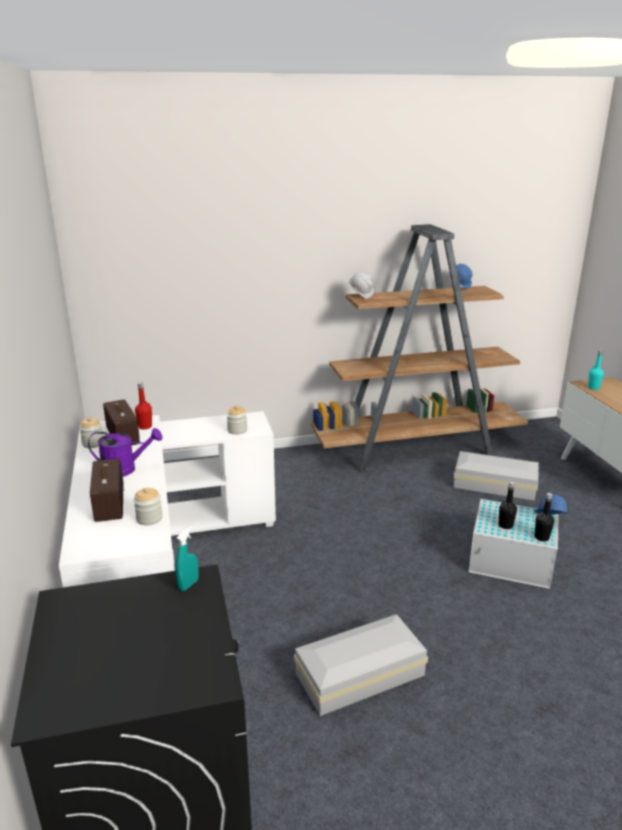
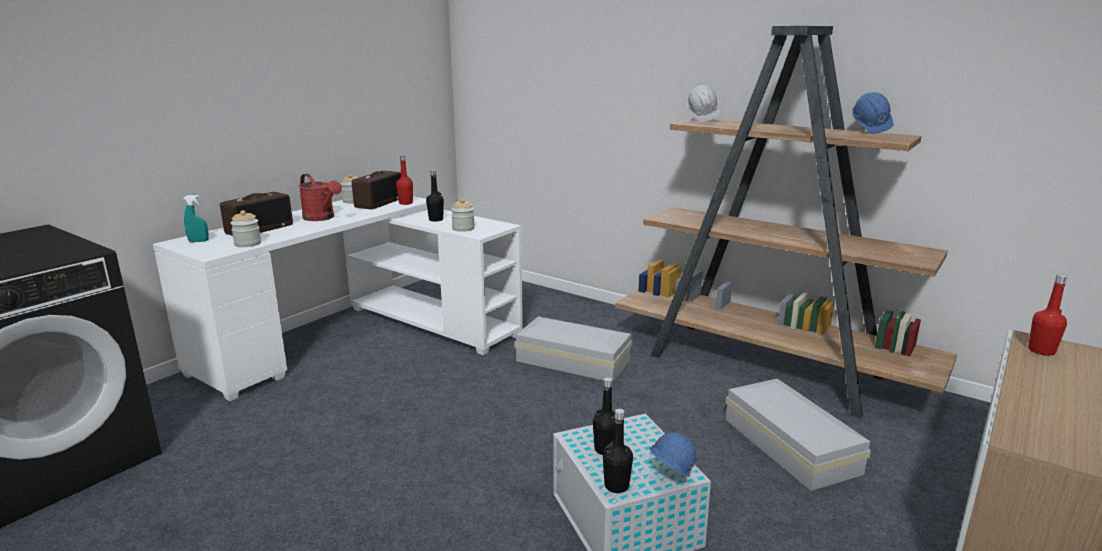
camera: 50 degrees right, 5 degrees down
(125, 469) = (322, 218): purple watering can -> red watering can
(188, 584) = (74, 251): turquoise spray bottle -> turquoise spray bottle (198, 241)
(195, 431) = (436, 220): none -> black bottle
(362, 675) = (290, 491): white storage box -> white storage box (574, 361)
(593, 388) = (1041, 351): turquoise bottle -> red bottle

